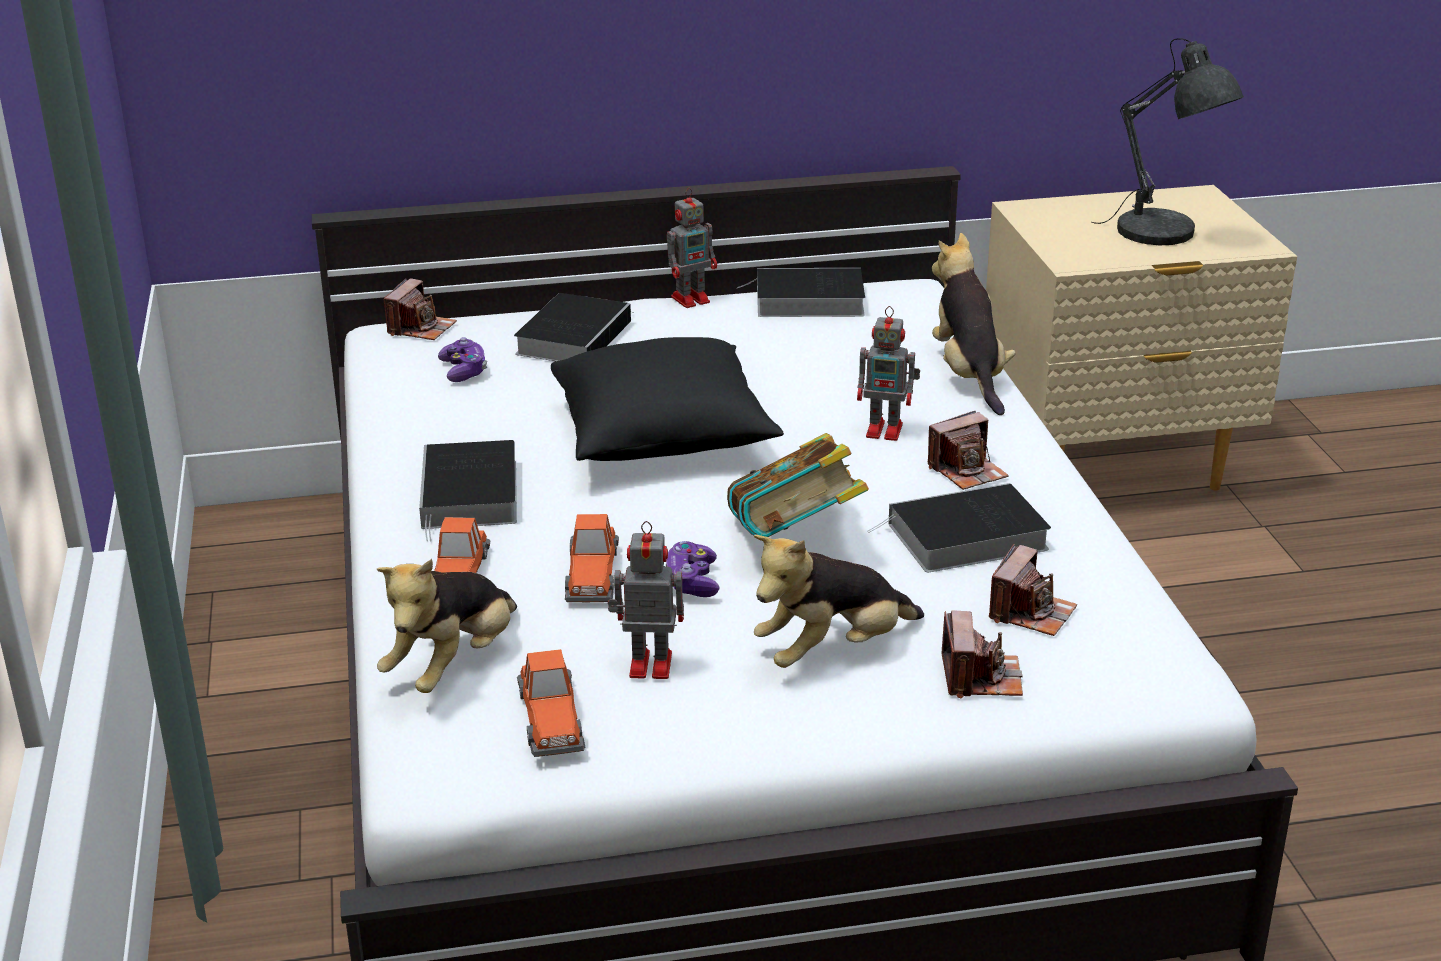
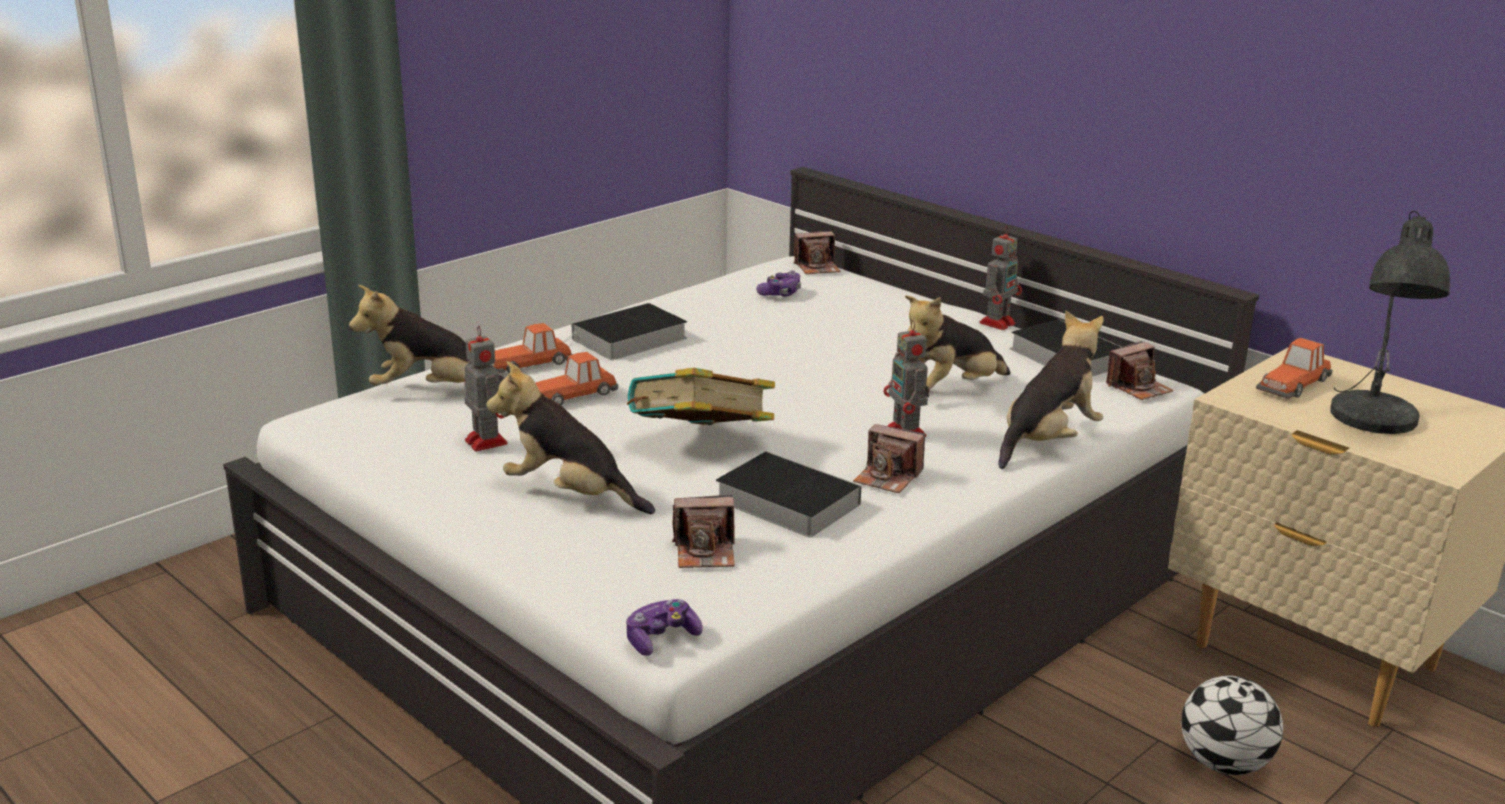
camera: 55 degrees right, 5 degrees down
(550, 718) = (395, 430): toy car -> toy car (1293, 384)
(574, 336) = (878, 306): book -> none
(663, 438) = (781, 369): black pillow -> none
(692, 299) = (998, 323): toy robot -> toy robot turned 75 degrees counterclockwise
(692, 582) = (601, 426): game controller -> game controller (661, 638)
(816, 376) = (950, 390): none -> plush toy
(980, 677) = (589, 554): camera -> camera (1138, 388)
(1215, 573) = (1224, 764): none -> football

